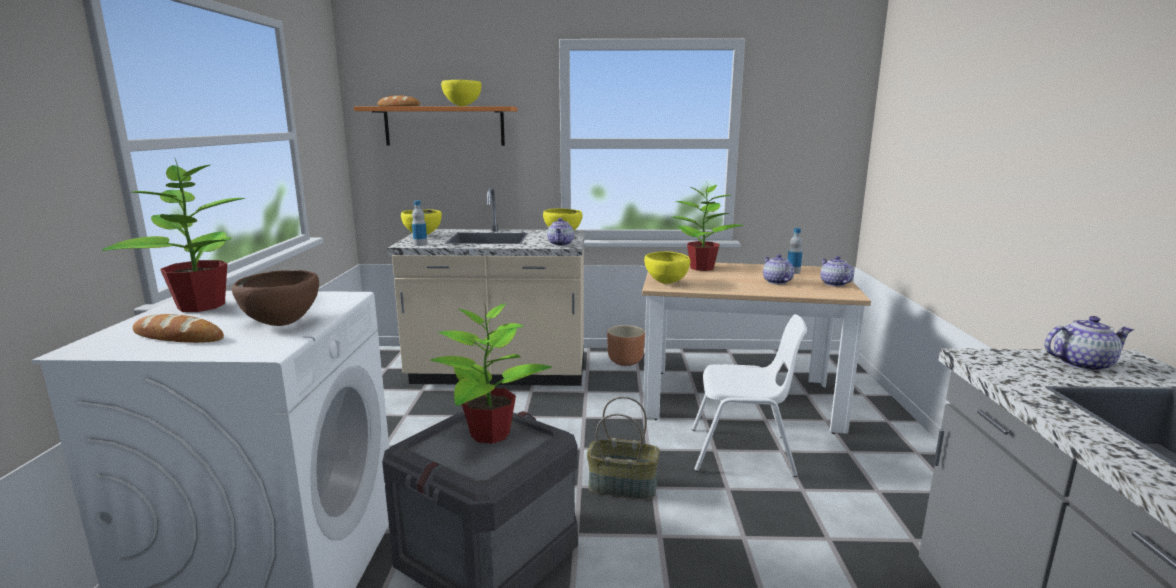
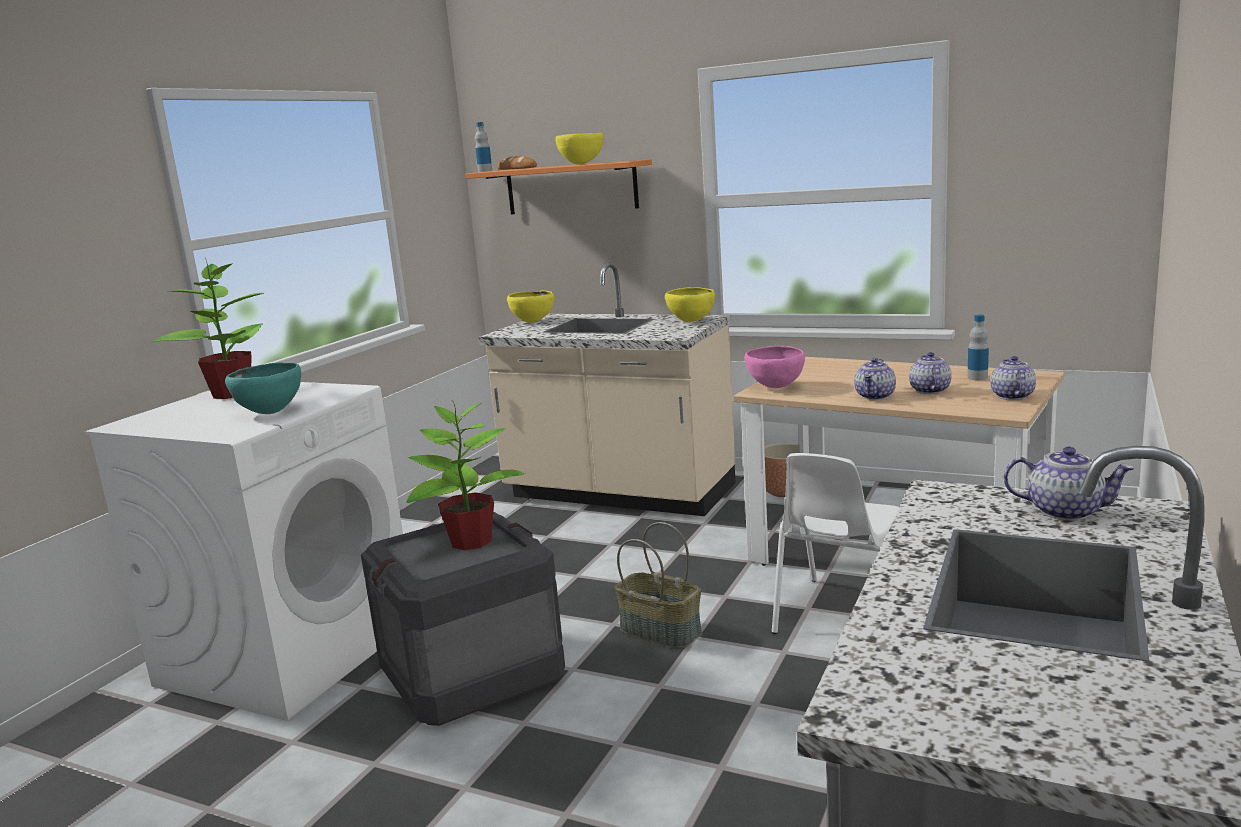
camera: 25 degrees right, 0 degrees up
(178, 336) = (188, 419): bread -> none
(282, 324) = (271, 412): brown bowl -> turquoise bowl
(420, 244) = (515, 333): bottle -> bottle (485, 171)
(561, 244) = (670, 334): teapot -> teapot (875, 396)
(666, 283) = (775, 387): yellow bowl -> pink bowl
(701, 268) = (853, 368): potted plant -> none
(743, 453) = (841, 616): white chair -> white chair turned 90 degrees clockwise

